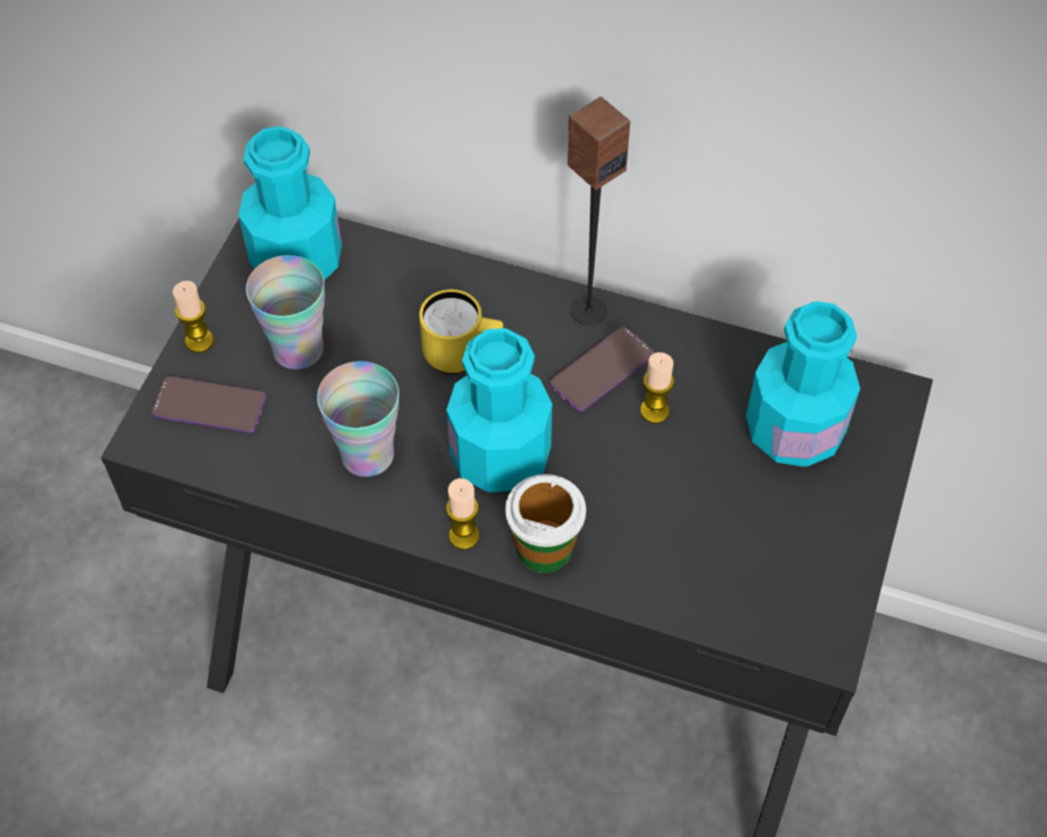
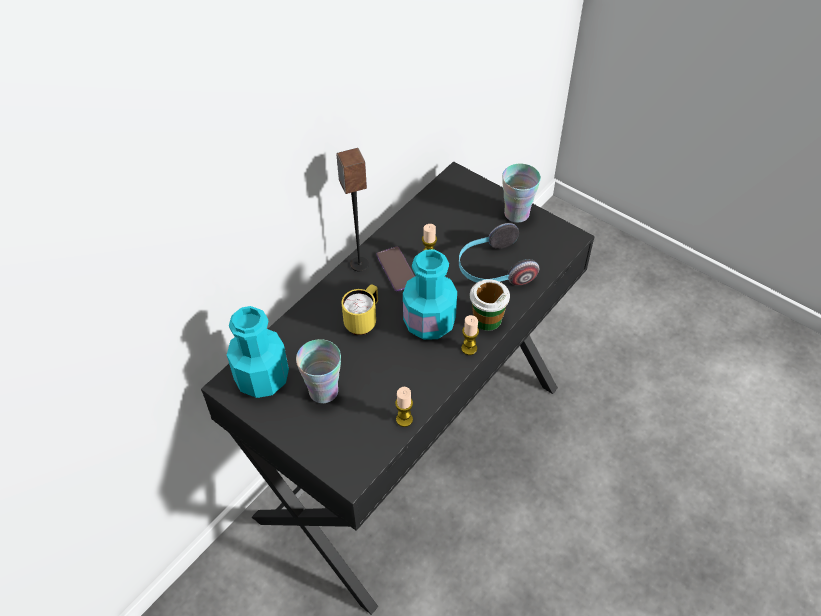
camera: 70 degrees left, 5 degrees down
(199, 341) = (294, 437): candle -> candle (404, 419)
(209, 405) = (342, 441): phone -> none
(367, 455) = (405, 376): cup -> cup (516, 214)
(672, 525) = (493, 269): none -> headphones
(794, 430) = (460, 213): turquoise bottle -> none

